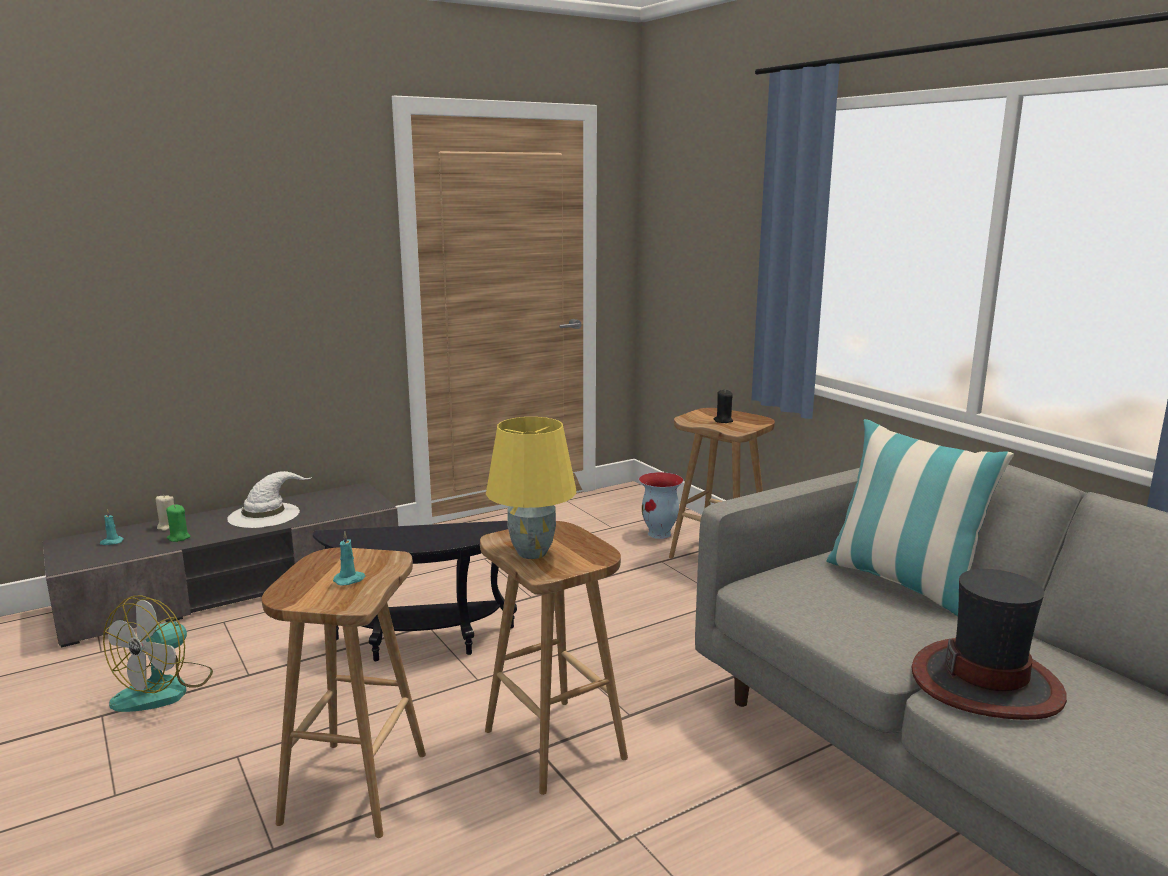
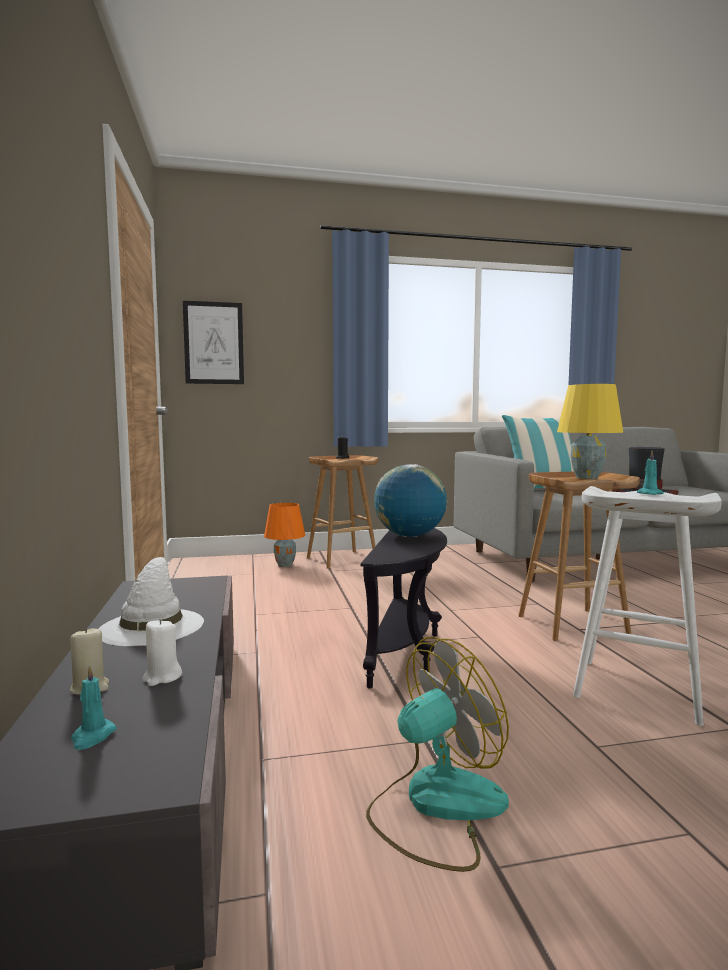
camera: 70 degrees left, 10 degrees down
(164, 689) = (436, 805): fan -> fan turned 75 degrees counterclockwise
(178, 538) = (162, 677): green candle -> white candle
(354, 786) = (635, 690): brown stool -> white stool
(433, 534) = (409, 536): none -> globe
(660, 534) = (285, 565): vase -> orange table lamp
(672, 239) = (214, 343): none -> picture

